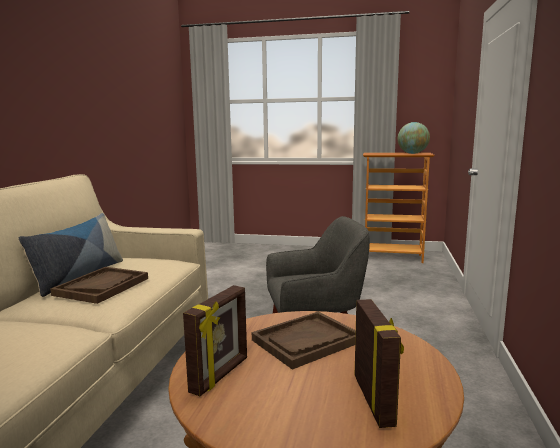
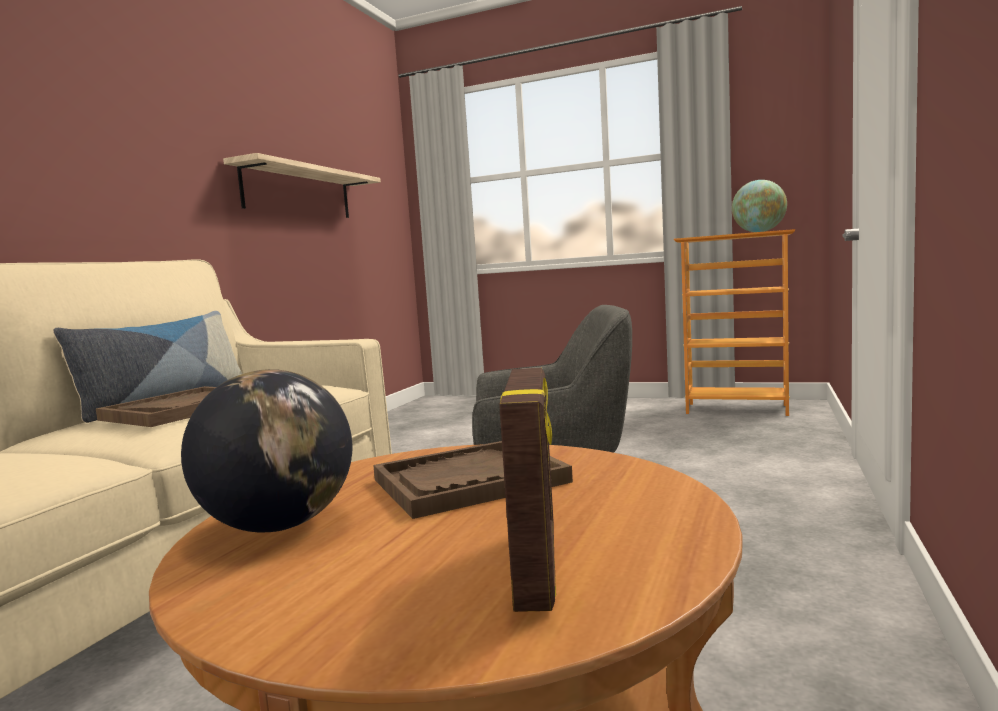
camera: 10 degrees right, 5 degrees down
(123, 113) = (298, 192): none -> shelf
(220, 375) = (279, 525): picture frame -> globe

